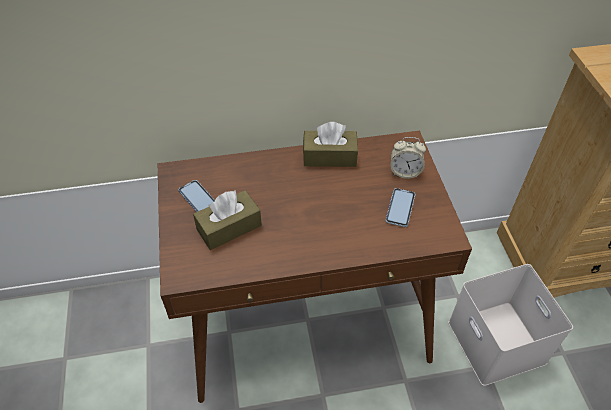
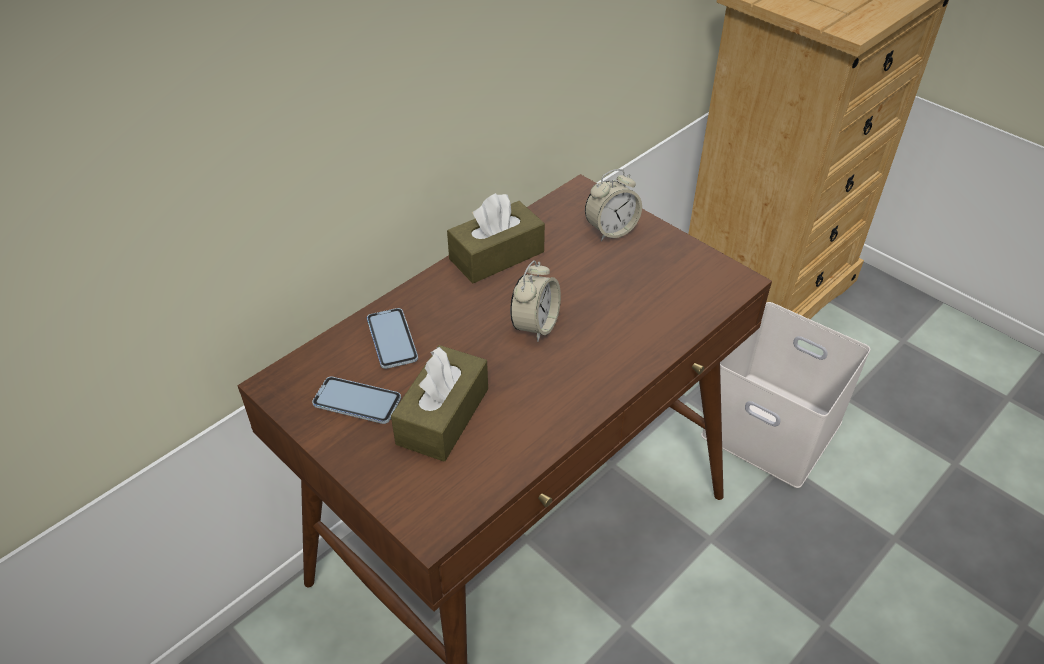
camera: 35 degrees left, 5 degrees down
(314, 205) = (535, 326): none -> alarm clock
(400, 208) = (647, 275): phone -> phone (392, 339)

